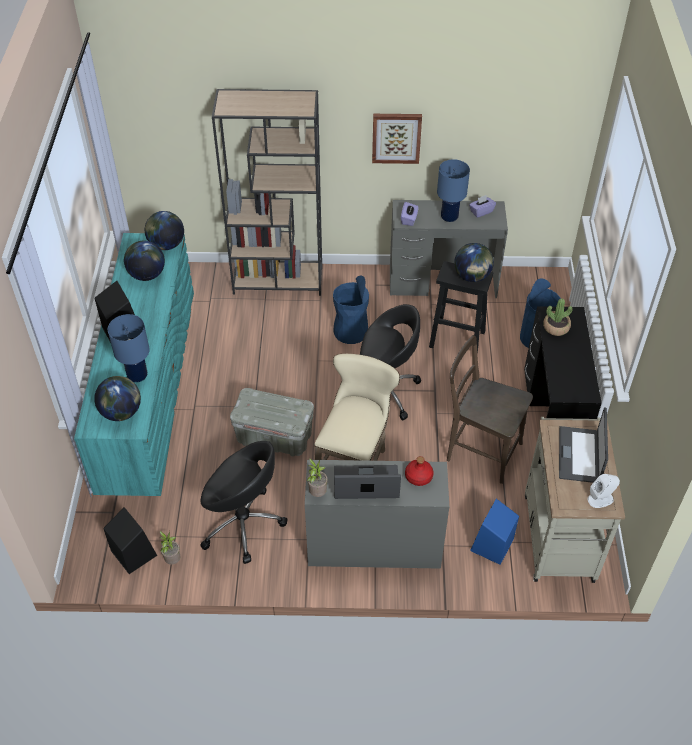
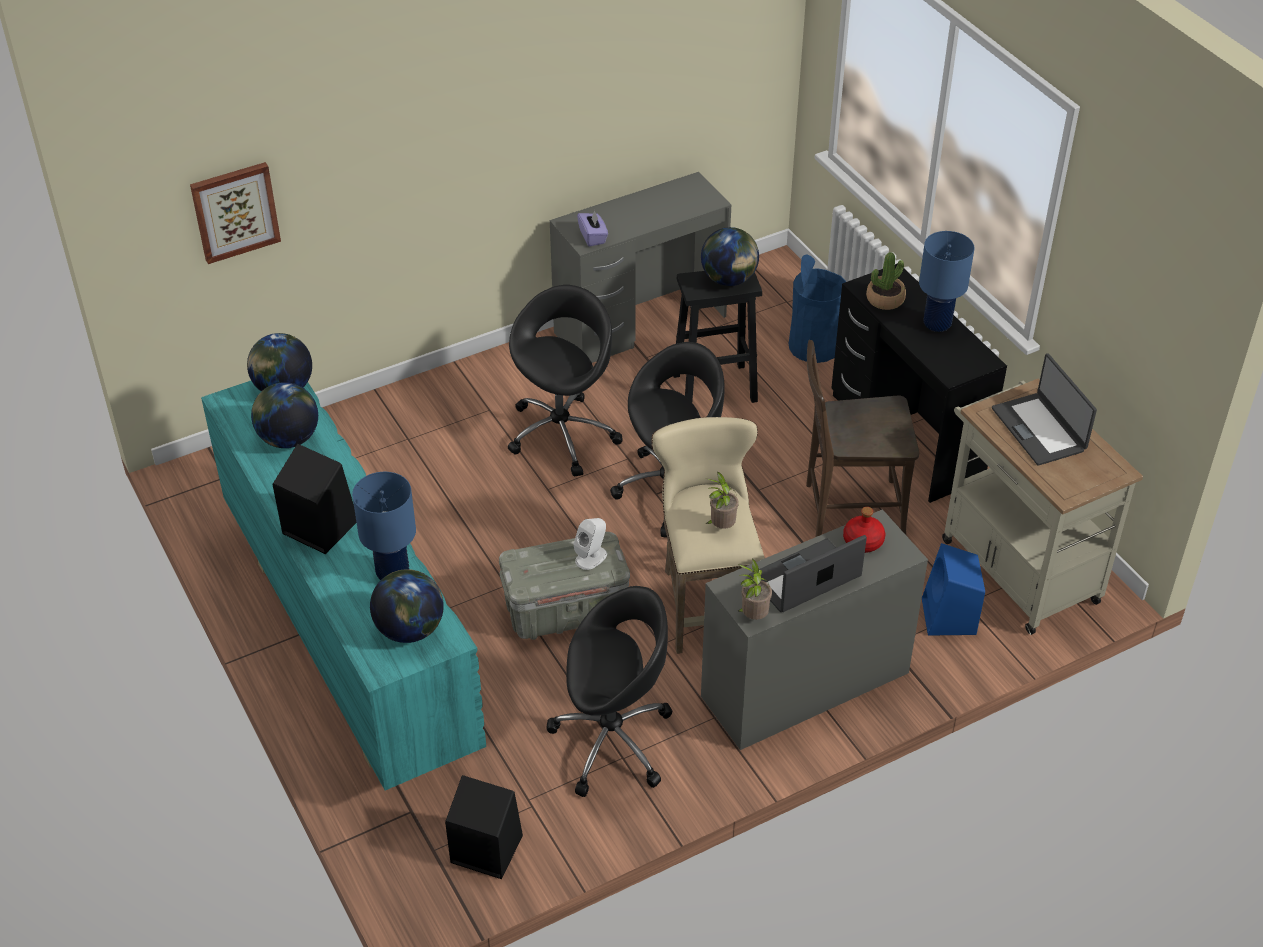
camera: 30 degrees left, 5 degrees down
(172, 560) = (549, 831): potted plant -> potted plant (721, 526)
(278, 280) = (408, 407): bookcase -> none
(350, 331) = (564, 433): blue trash can -> black office chair
(396, 137) = (543, 121): picture -> picture (235, 211)
(449, 218) = (644, 217): blue table lamp -> blue table lamp (937, 326)
(481, 211) = (680, 194): purple tissue box -> none
(600, 499) = (1101, 468): white speaker -> white speaker (591, 557)

